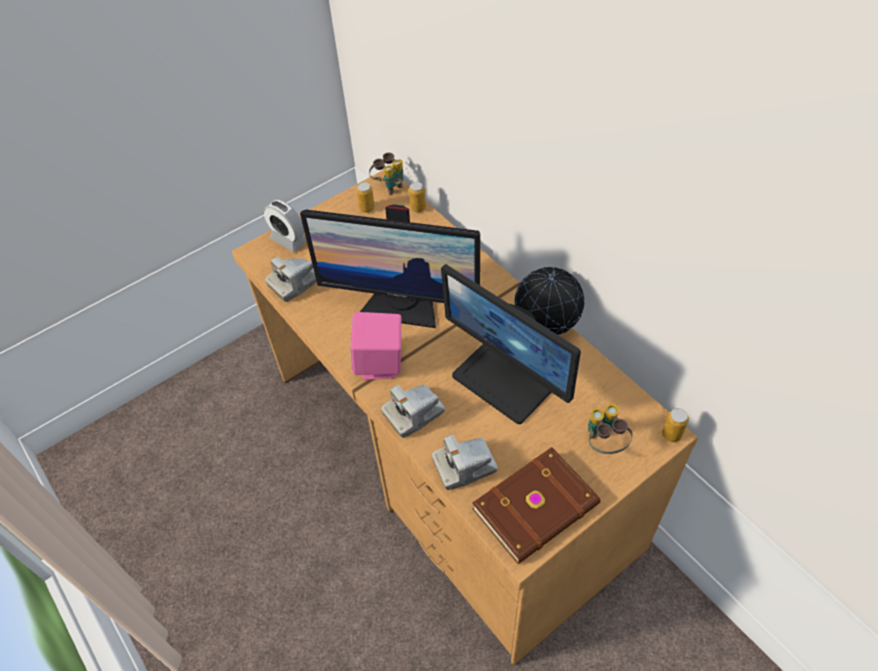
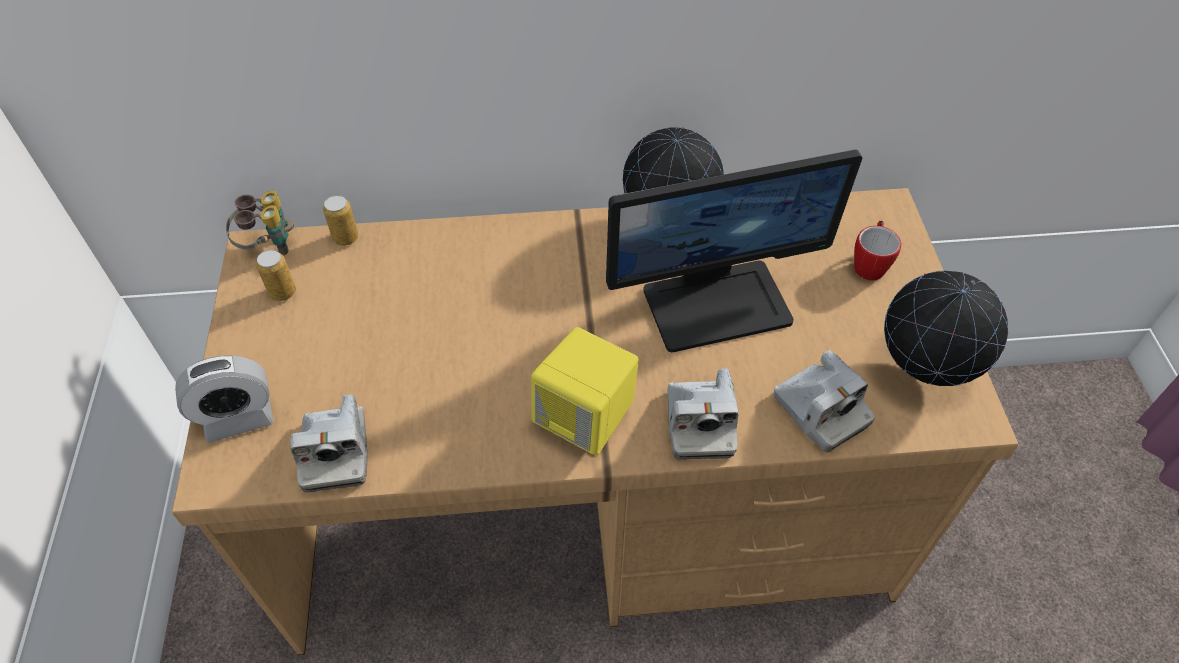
camera: 60 degrees left, 0 degrees up
(380, 364) = (586, 420): pink speaker -> yellow speaker
(401, 306) = (504, 346): monitor -> none
(464, 466) = (820, 411): camera -> camera turned 45 degrees counterclockwise
(537, 508) = (923, 371): brown book -> globe
(604, 443) = (869, 264): binoculars -> mug
(671, 434) = (893, 205): can -> none

